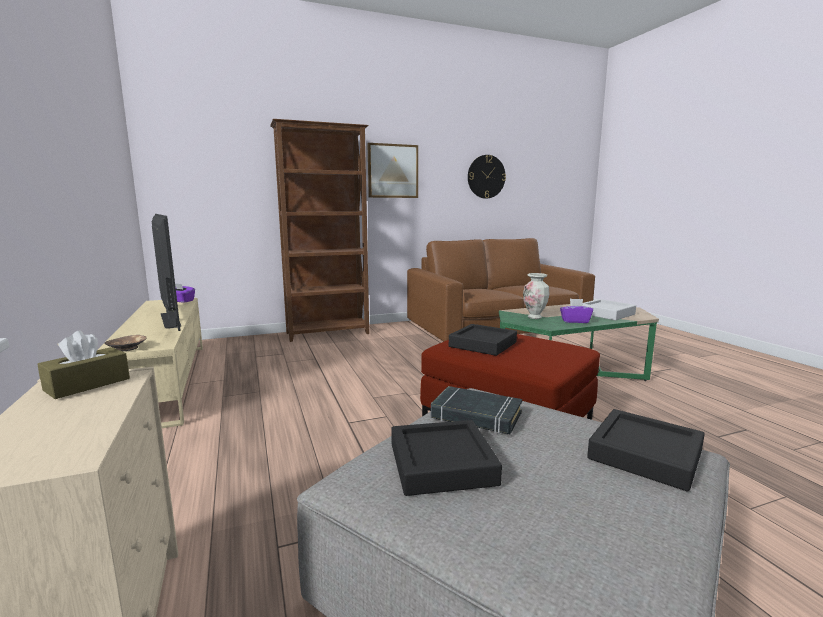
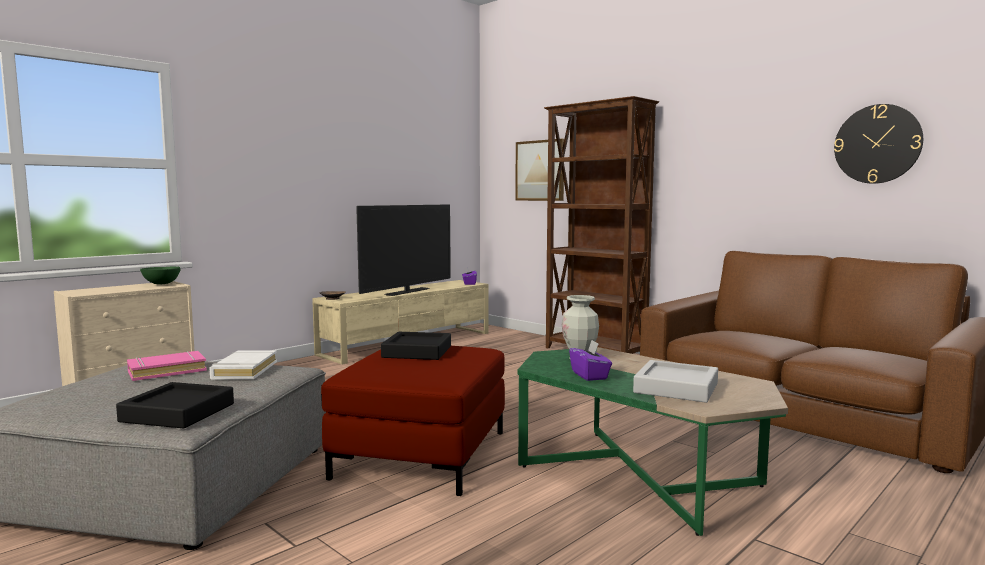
camera: 65 degrees right, 5 degrees down
(87, 384) = (161, 284): brown tissue box -> green bowl
(392, 171) = (705, 148): picture -> picture (540, 170)
(442, 464) = (167, 371): black tray -> pink book
(476, 416) = (244, 370): black book -> white book

